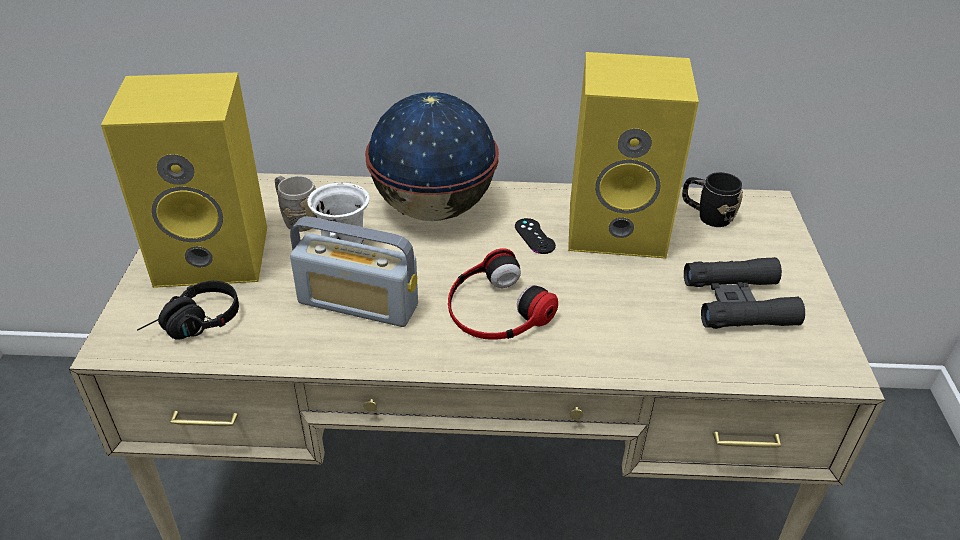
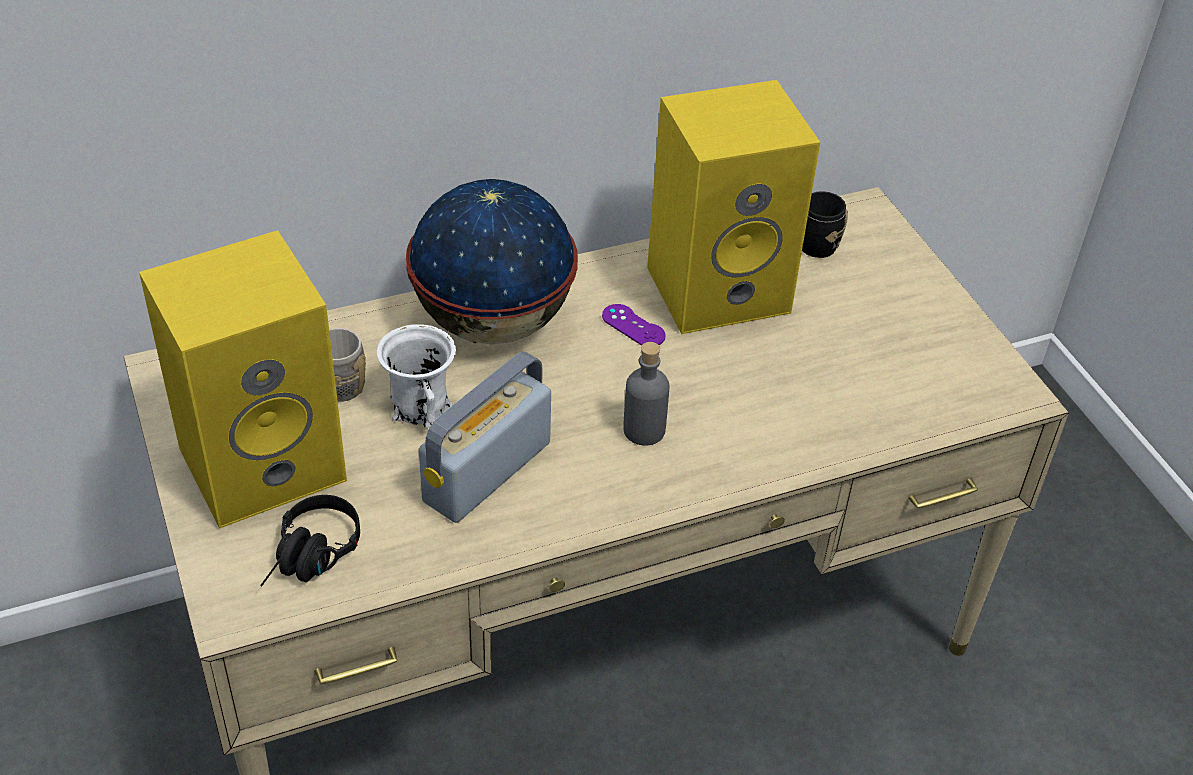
camera: 25 degrees left, 5 degrees up
(358, 304) = (487, 472): radio -> radio turned 135 degrees clockwise
(495, 308) = (644, 430): headphones -> grey bottle
(534, 236) = (633, 326): black game controller -> purple game controller
(738, 302) = (890, 346): black binoculars -> none

